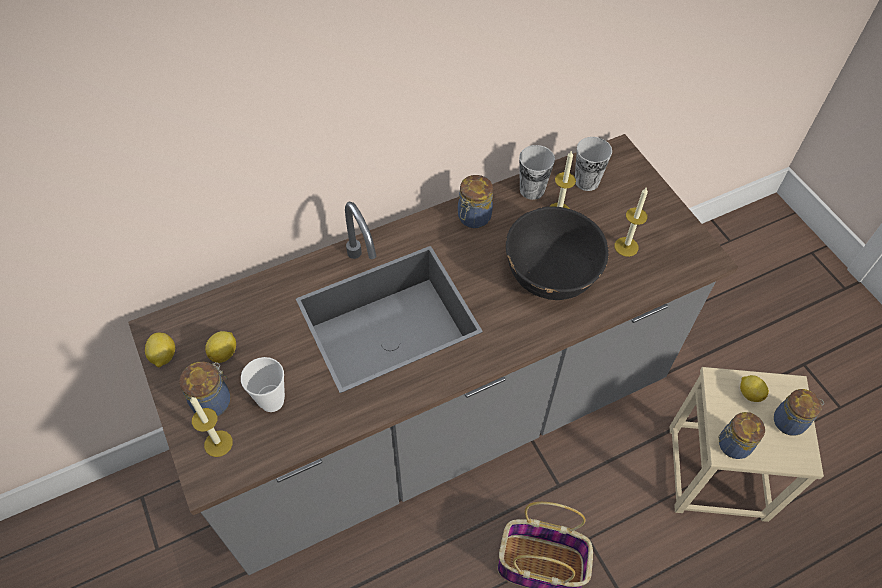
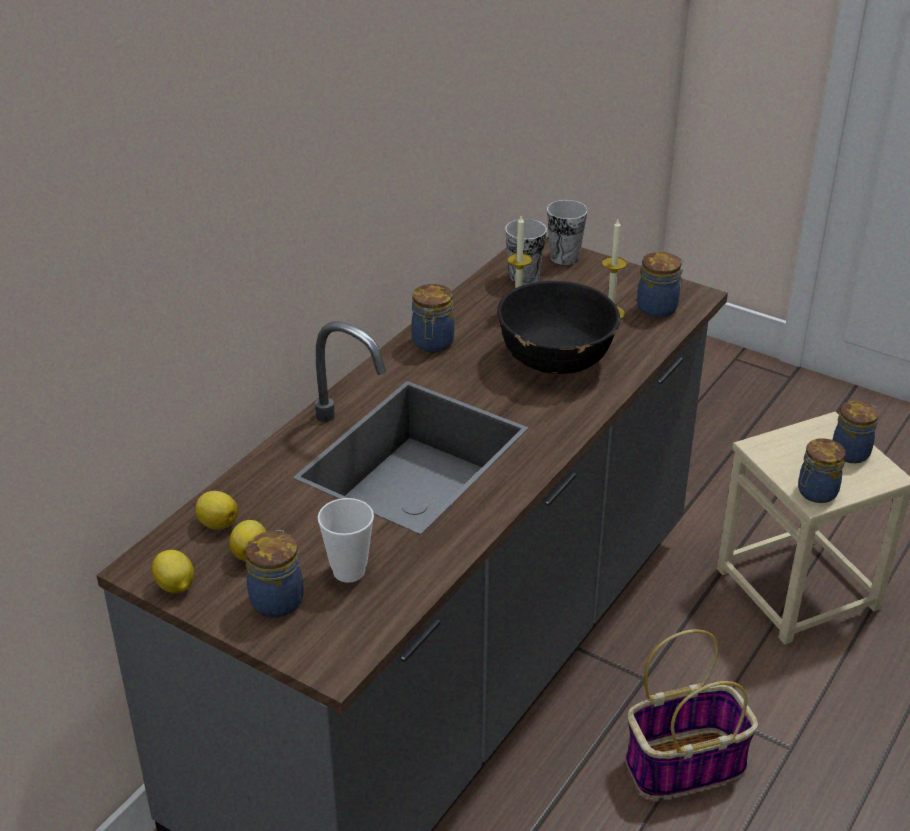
camera: 30 degrees left, 20 degrees down
(218, 443) = (319, 632): candle -> none
(532, 190) = (474, 302): cup -> cup (564, 257)
(668, 258) = (658, 308): none -> jar
(749, 393) = (796, 445): lemon -> lemon (217, 523)

